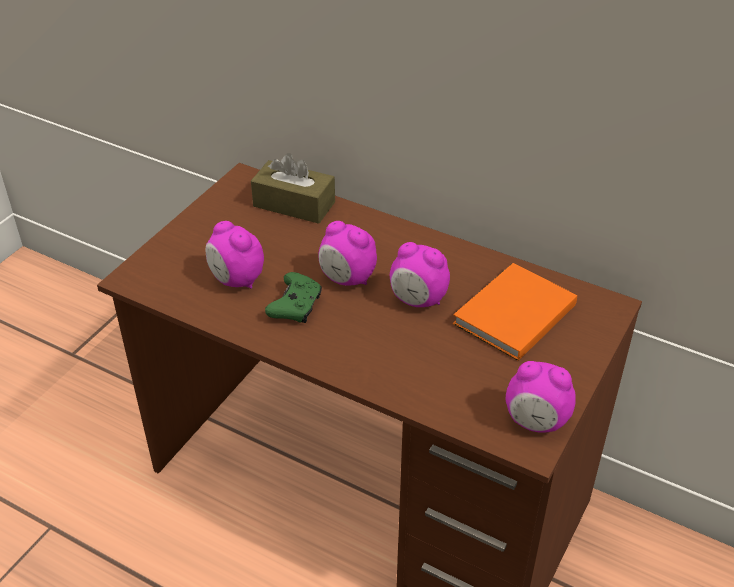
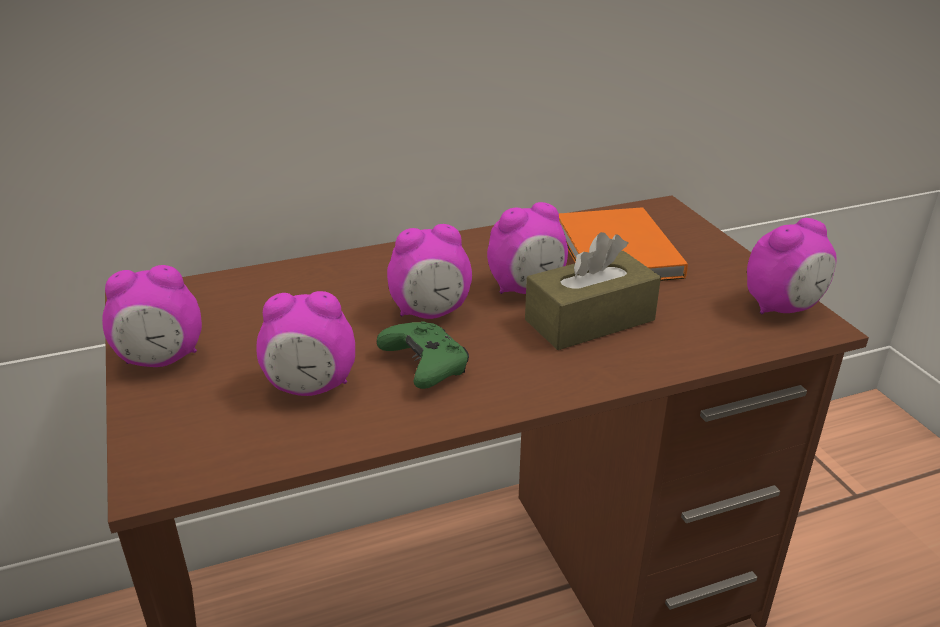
camera: 50 degrees left, 10 degrees down
(206, 221) = (162, 360): none -> alarm clock
(294, 204) = (250, 288): brown tissue box -> brown tissue box (589, 320)

